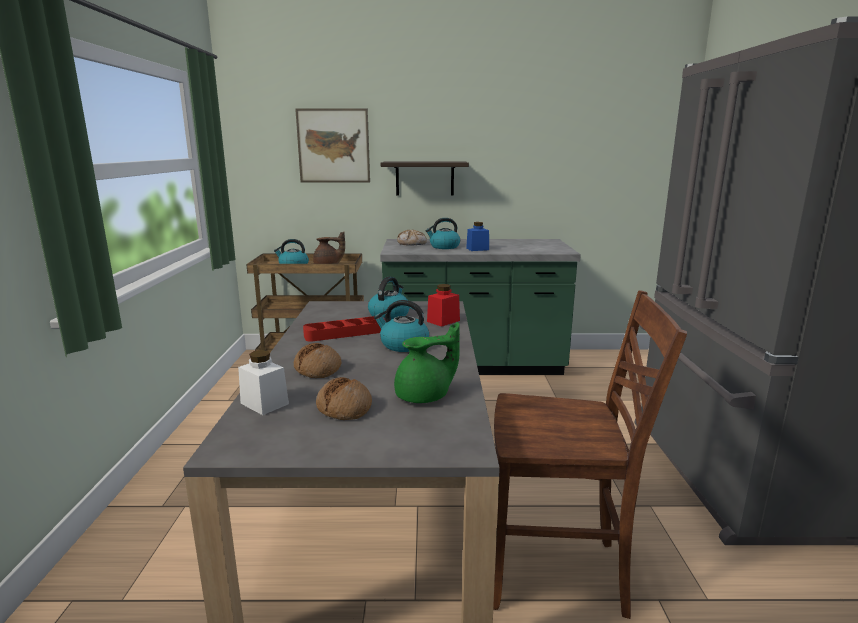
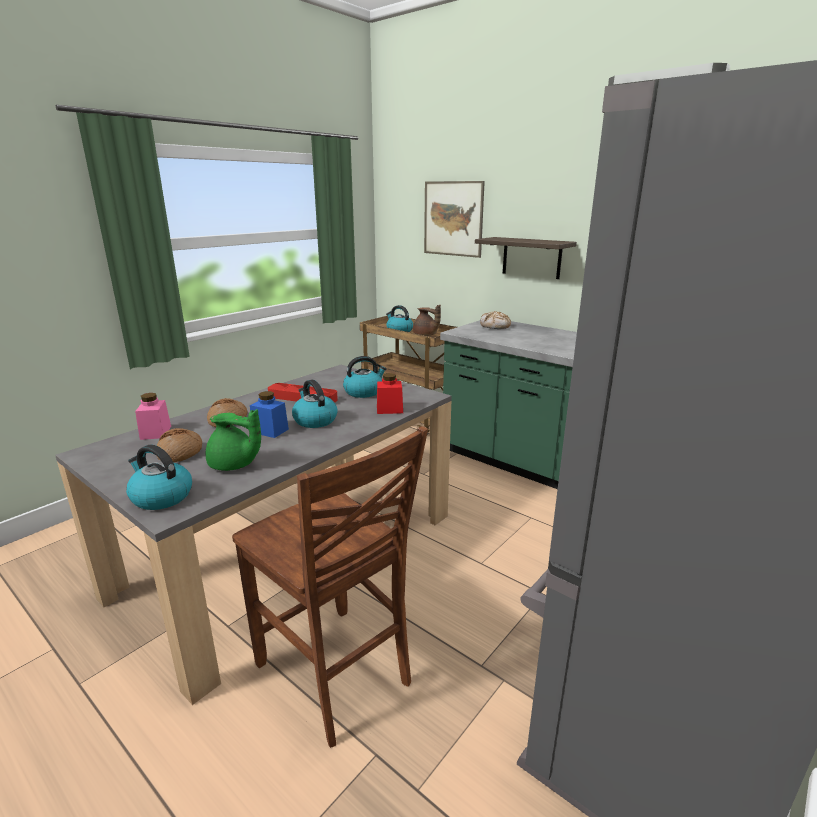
camera: 40 degrees right, 5 degrees up
(264, 403) = (156, 432): white jar -> pink jar
(444, 247) = (515, 335): kettle -> kettle (161, 497)
(477, 249) = (541, 344): blue jar -> blue jar (270, 431)

